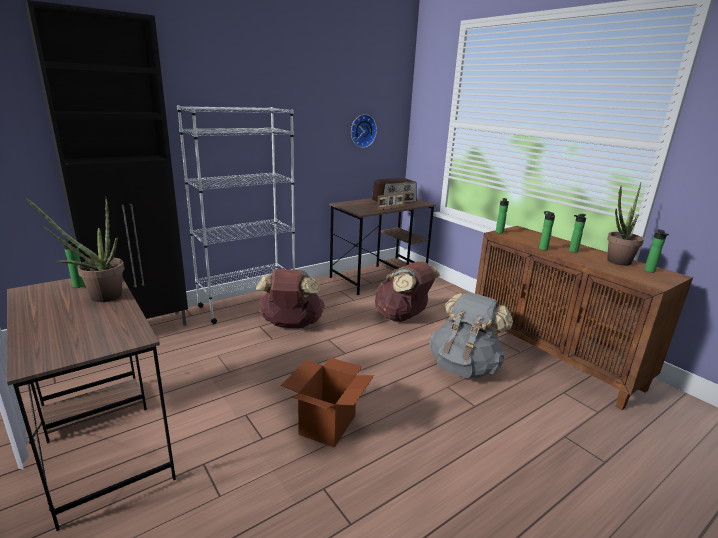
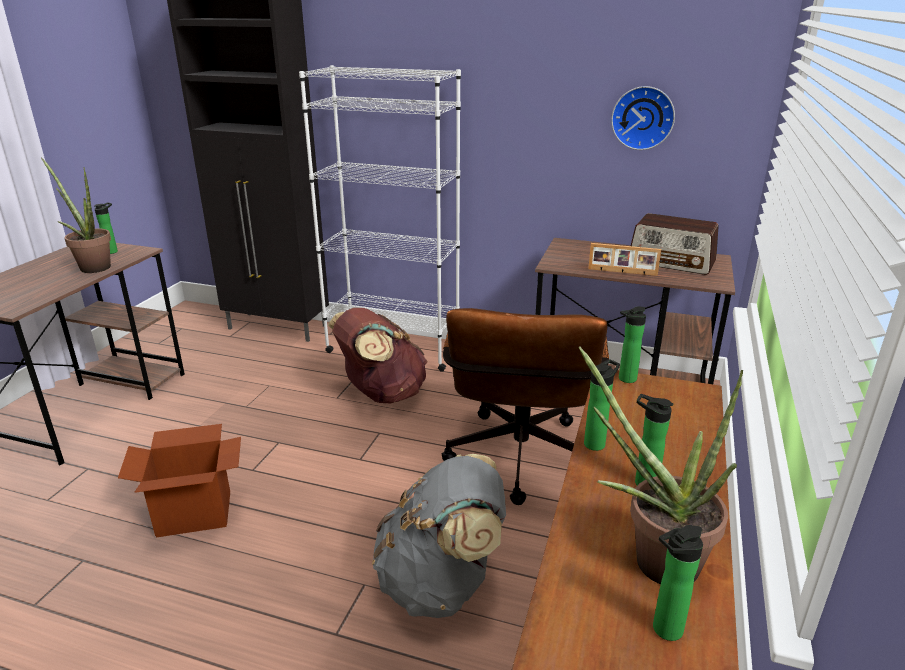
camera: 55 degrees right, 5 degrees up
(402, 317) = (519, 463): brown backpack -> brown office chair

